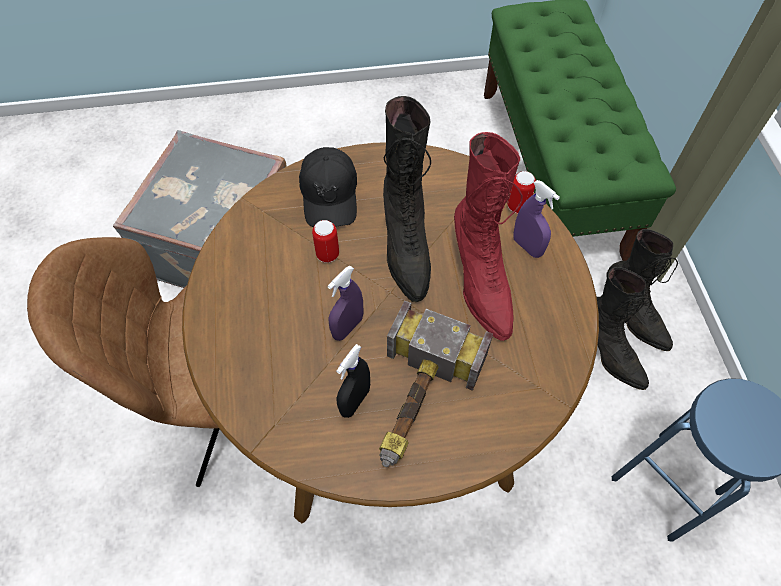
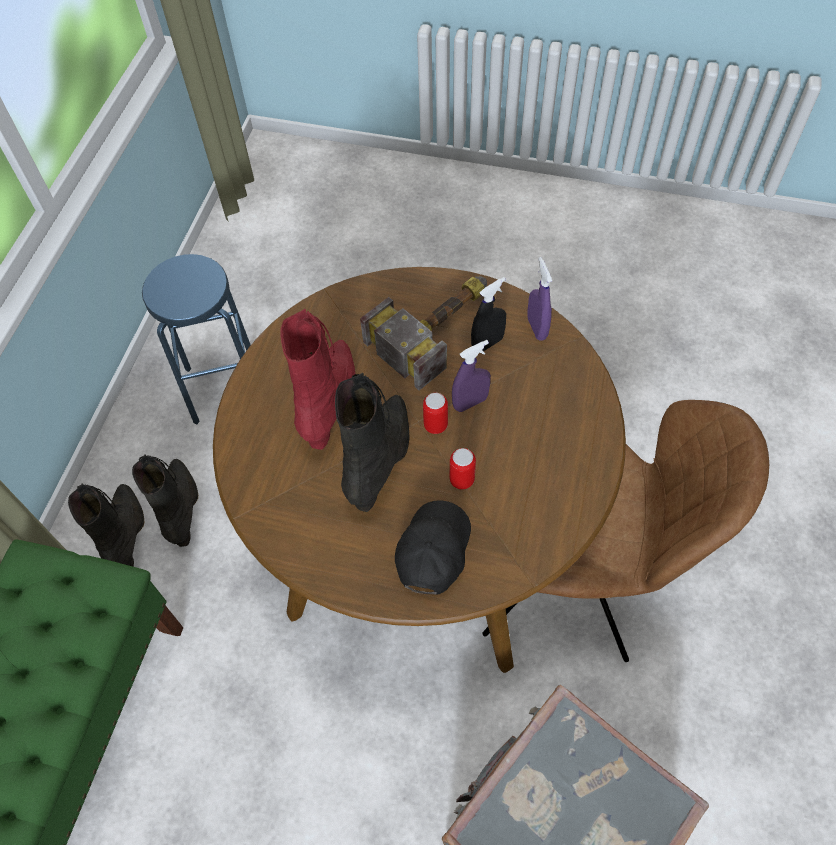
camera: 155 degrees left, 0 degrees up
(517, 206) = (245, 465): can -> can (435, 425)
(527, 247) = (266, 420): purple spray bottle -> purple spray bottle (537, 328)

